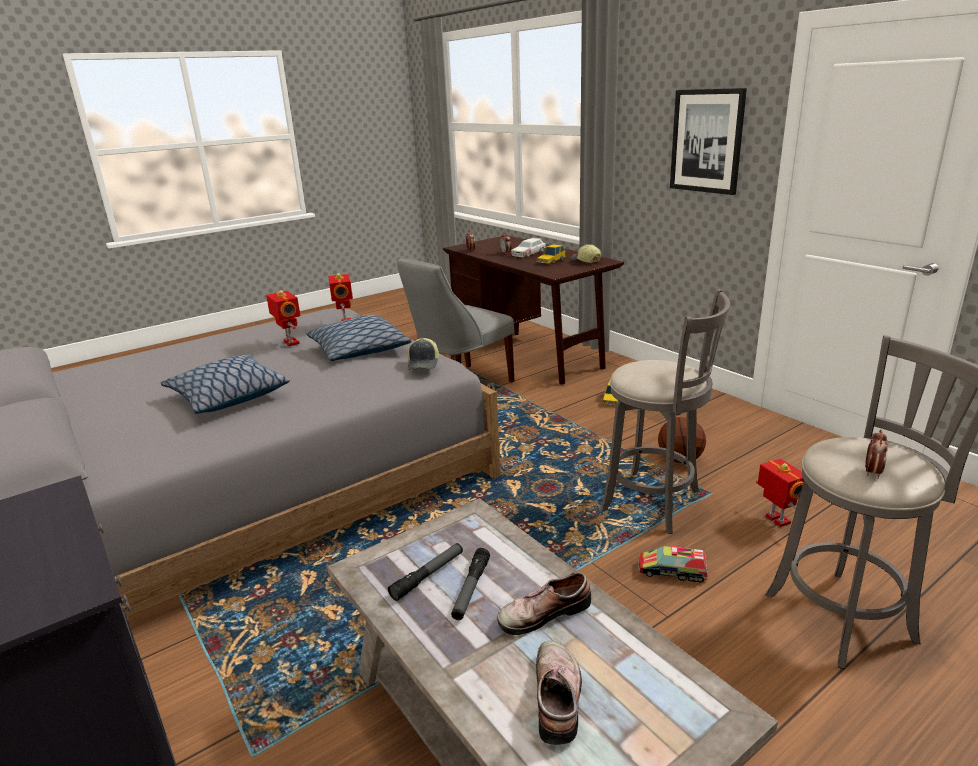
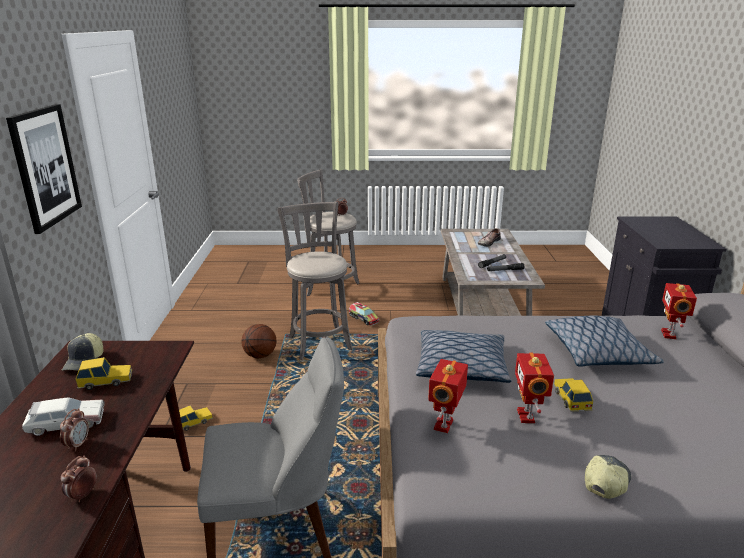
camera: 145 degrees left, 0 degrees up
(256, 357) = (571, 399): none -> toy car
(424, 363) = (427, 321): cap -> cap (605, 481)
(542, 612) = (474, 253): shoe -> none
(776, 520) = (285, 315): toy robot -> toy robot (670, 334)

